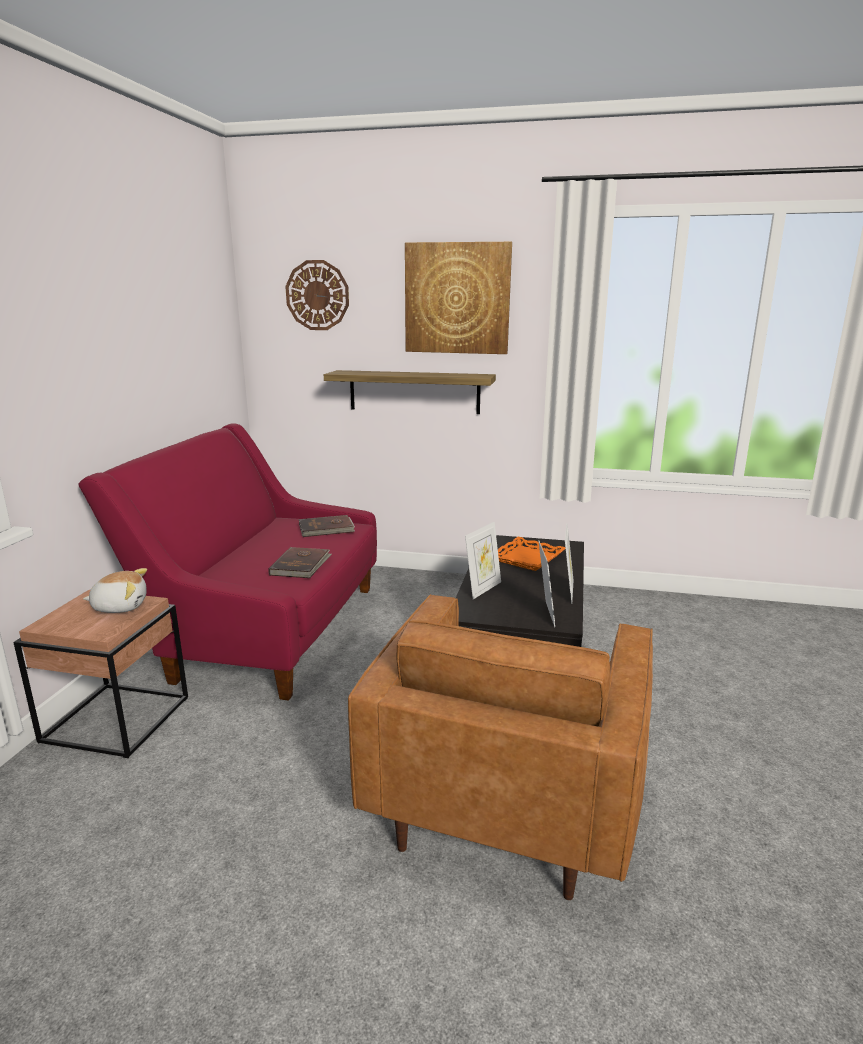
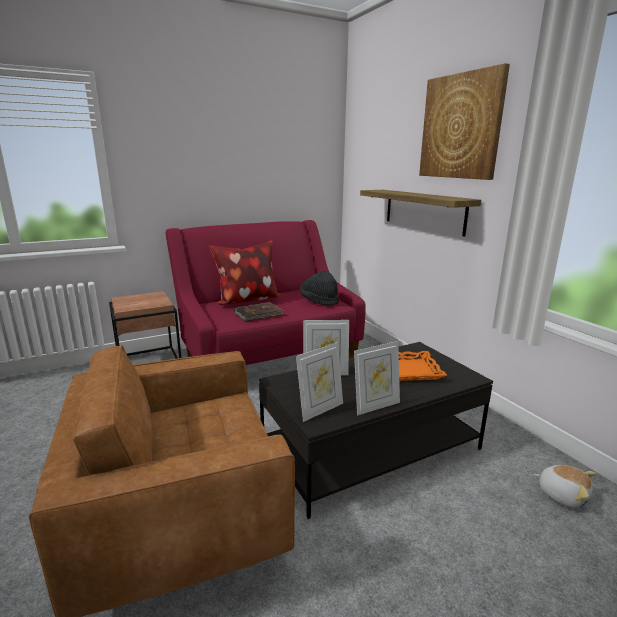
camera: 50 degrees right, 0 degrees up
(120, 606) = (152, 301): plush toy -> plush toy (562, 495)
(243, 558) = (247, 300): none -> pillow
(317, 295) = (379, 131): wall clock -> none
(326, 529) = (319, 301): brown book -> black hat

